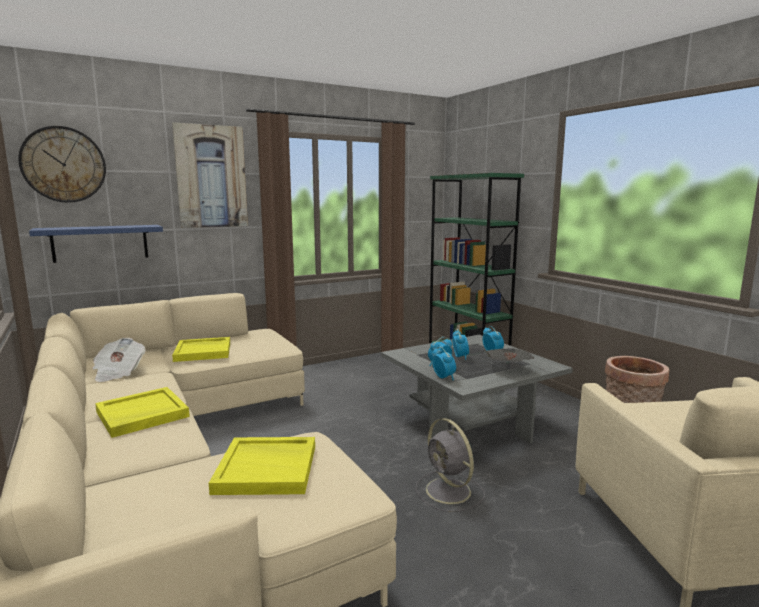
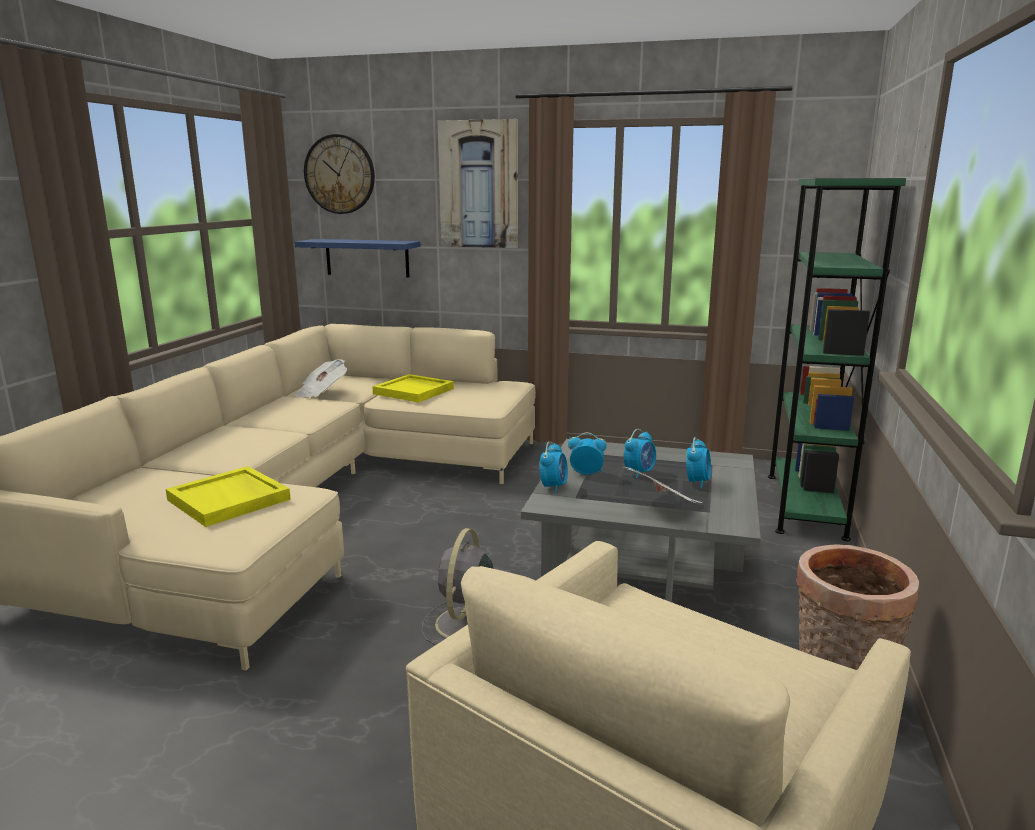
camera: 45 degrees right, 5 degrees up
(141, 415) = (260, 430): yellow tray -> none

